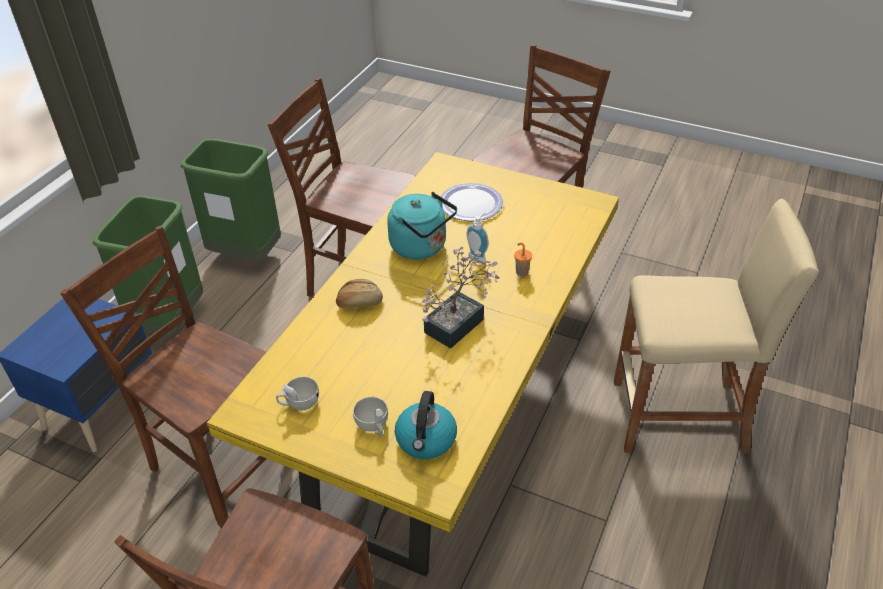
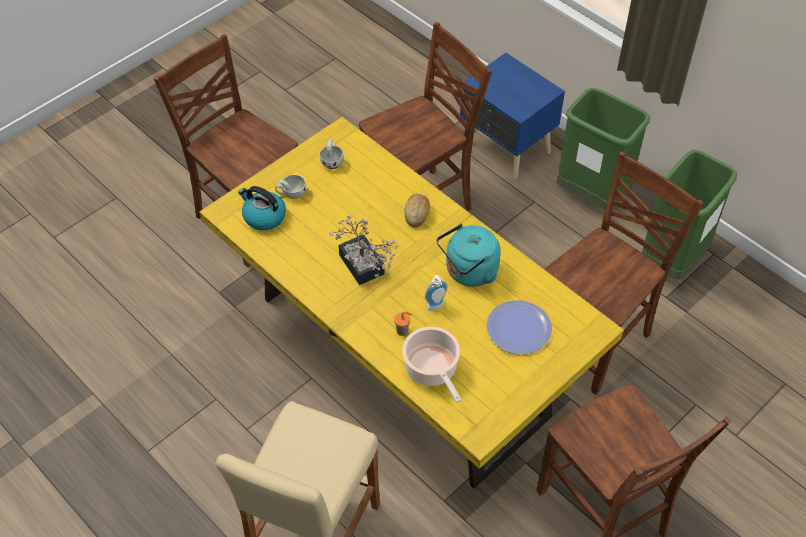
camera: 110 degrees right, 10 degrees up
(552, 242) = (432, 370): none -> cooking pot

